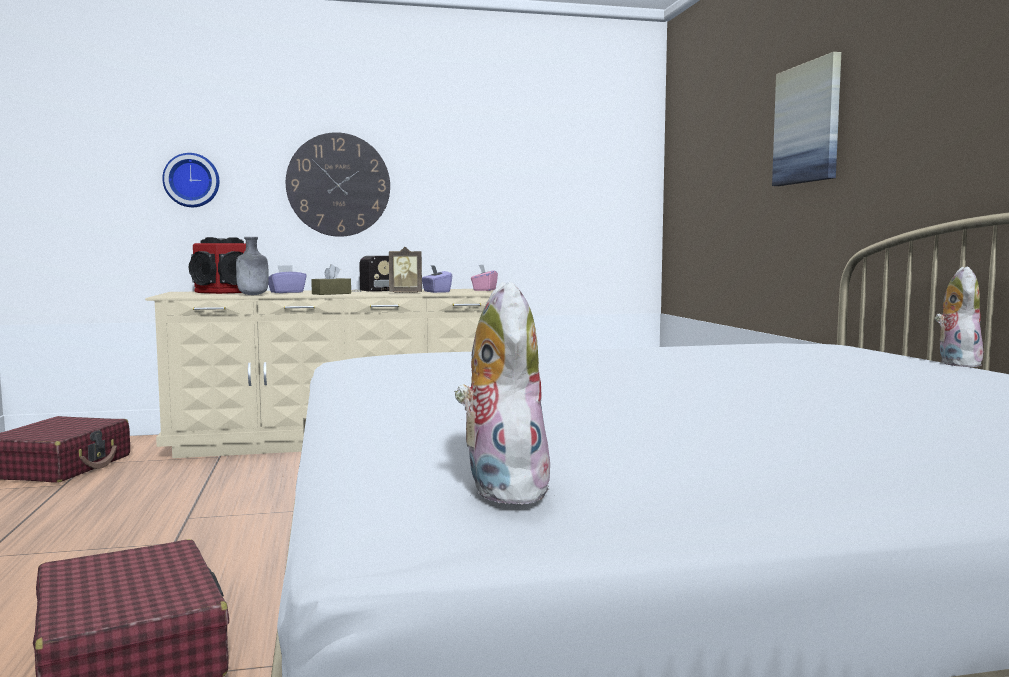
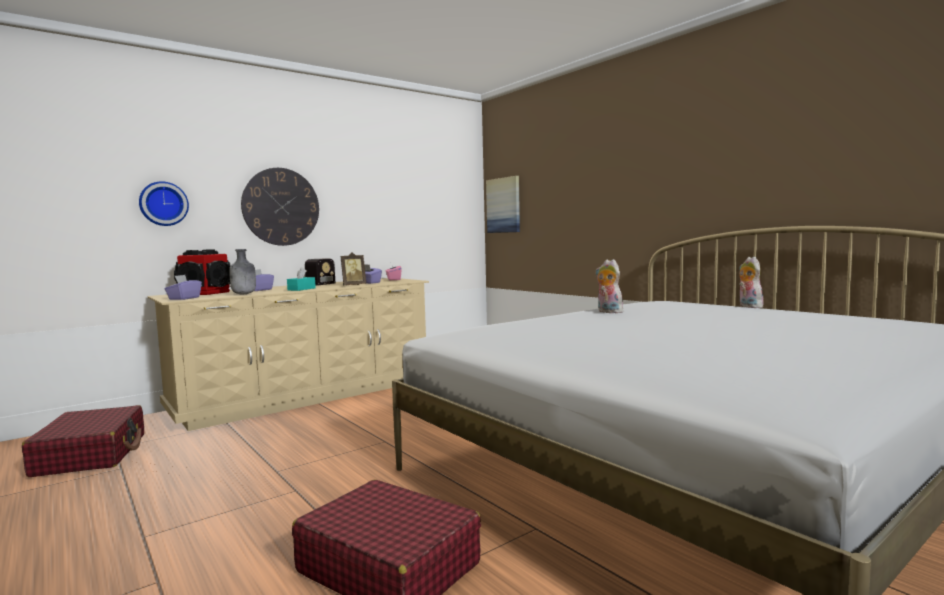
camera: 25 degrees left, 0 degrees up
(180, 295) = (184, 298): none -> purple tissue box
(331, 294) = (301, 289): brown tissue box -> turquoise tissue box
(501, 488) = (816, 394): plush toy -> plush toy (608, 312)
(808, 123) = (612, 174): picture -> picture (503, 205)

